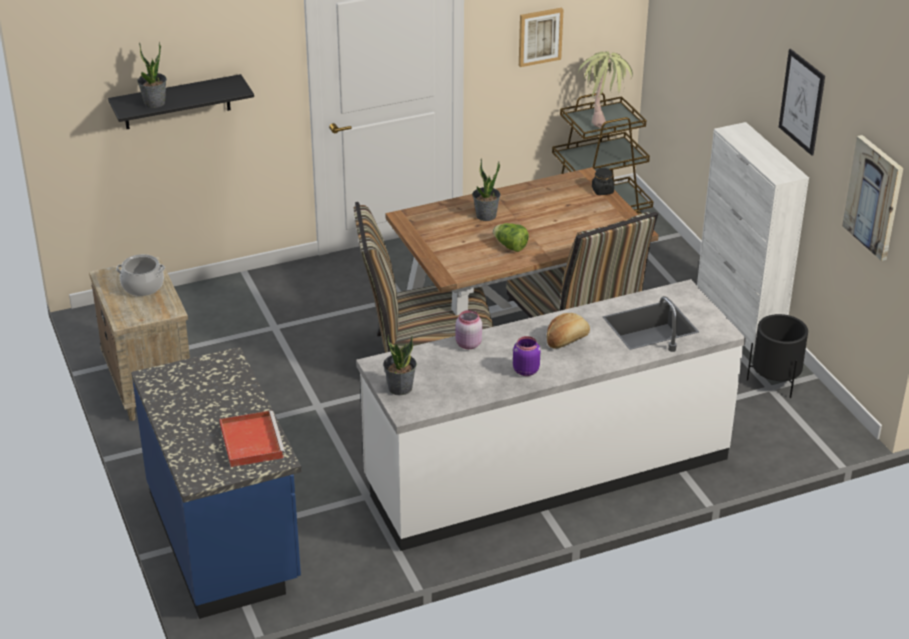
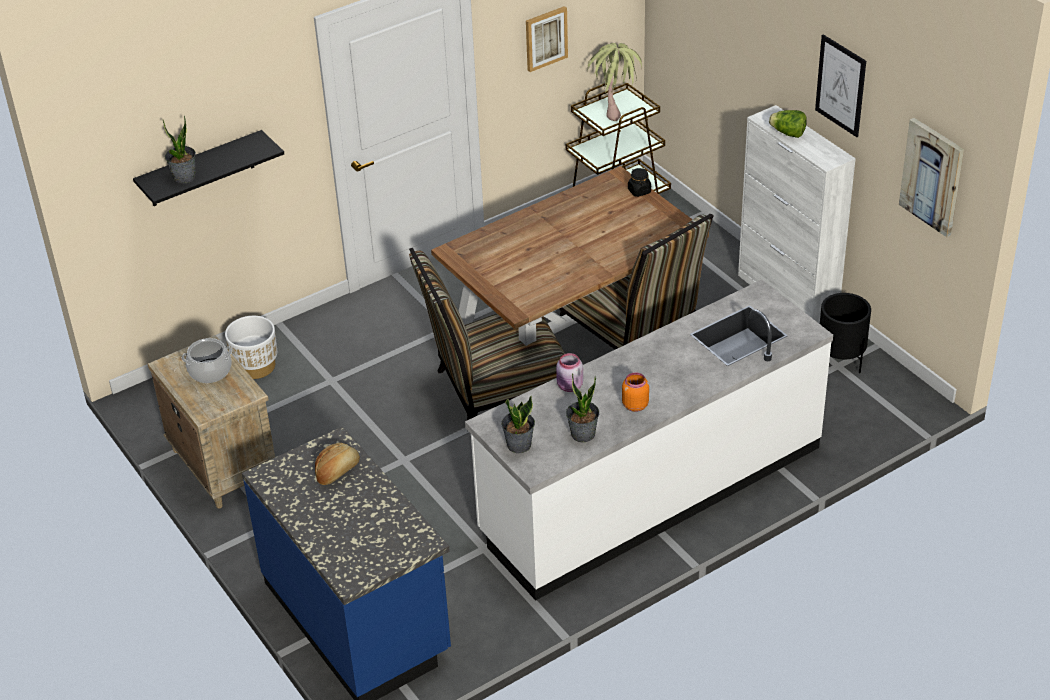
camera: 10 degrees left, 5 degrees up
(209, 304) = (255, 366): none -> white planter
(250, 440) = (390, 527): red tray -> none
(486, 216) = (533, 237): potted plant -> potted plant (583, 434)
(510, 246) = (568, 267): lettuce -> lettuce (788, 133)
(525, 370) = (634, 405): purple jar -> orange jar
(567, 340) = (664, 365): bread -> bread (337, 471)

